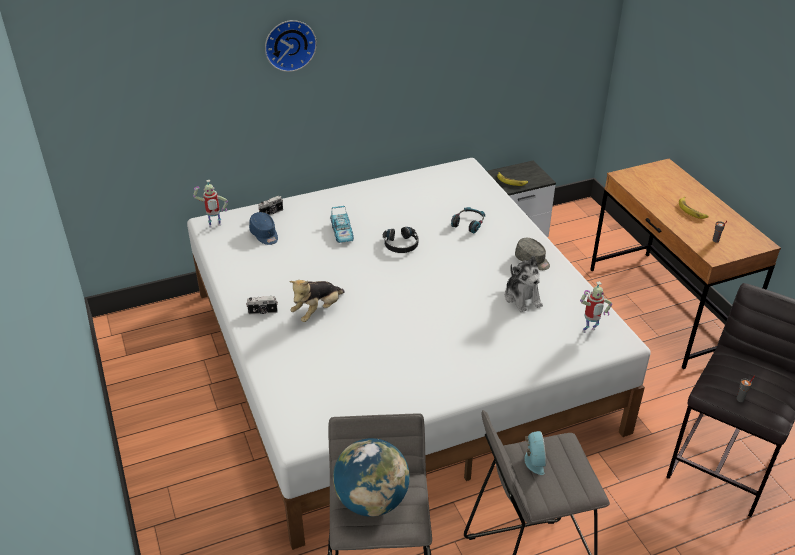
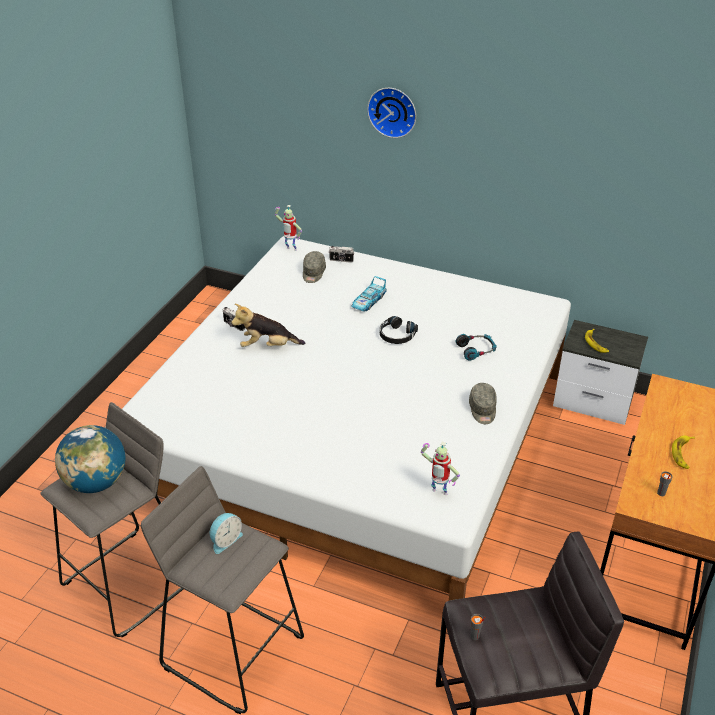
camera: 45 degrees right, 0 degrees up
(264, 235) = (313, 273): blue cap -> grey cap
(522, 298) = (426, 432): plush toy -> none

